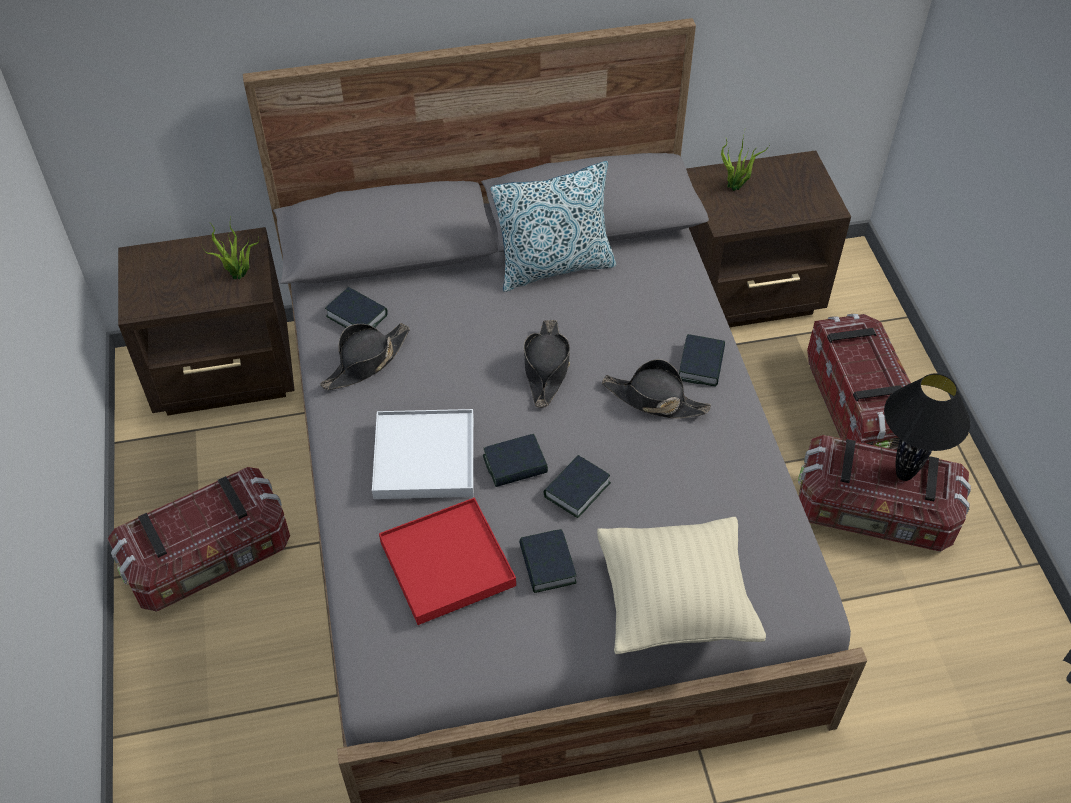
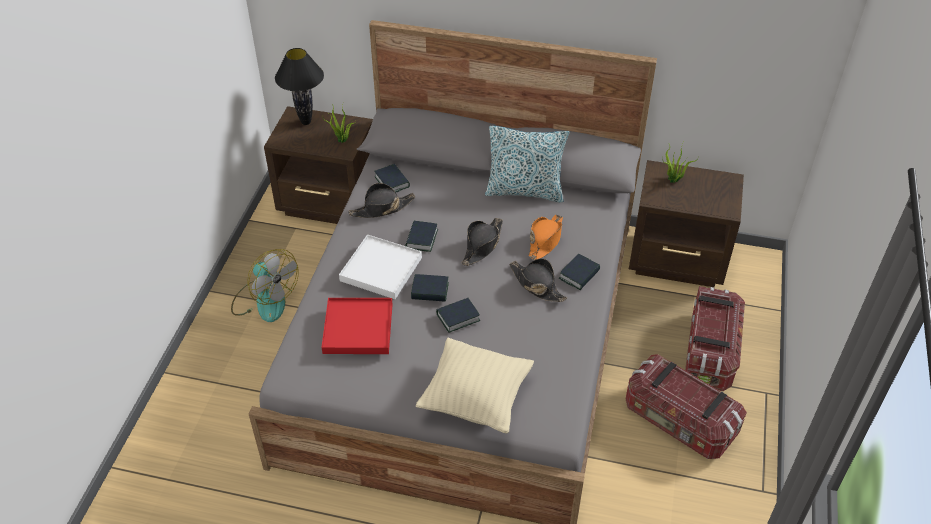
camera: 25 degrees right, 5 degrees down
(210, 559) = (265, 300): storage box -> fan
(547, 564) = (415, 350): book -> book (421, 239)
(626, 330) = (545, 240): none -> orange hat
(903, 475) = (697, 397): black table lamp -> black table lamp (305, 122)

